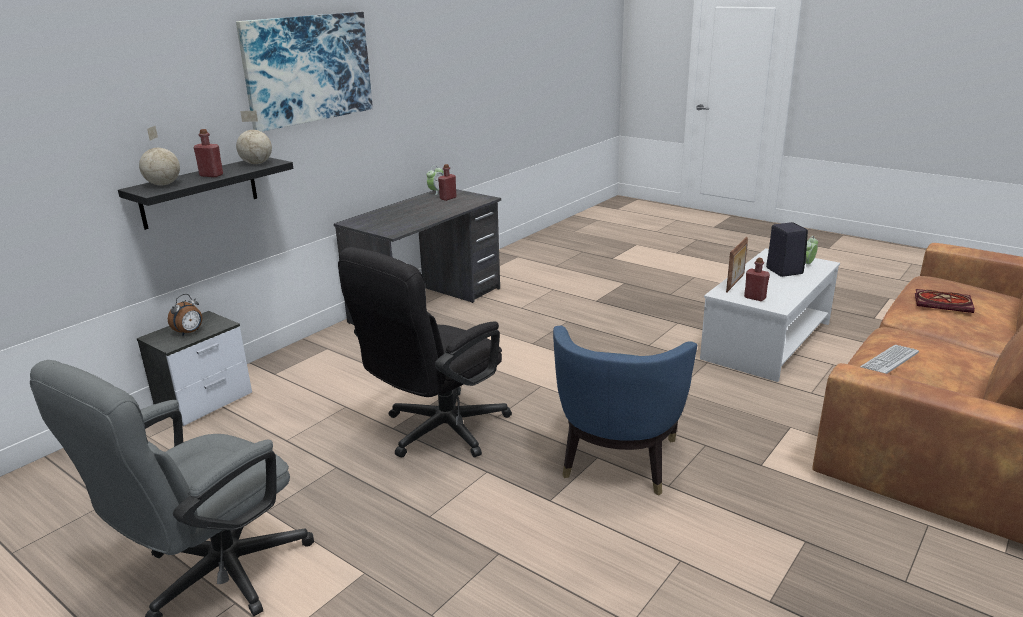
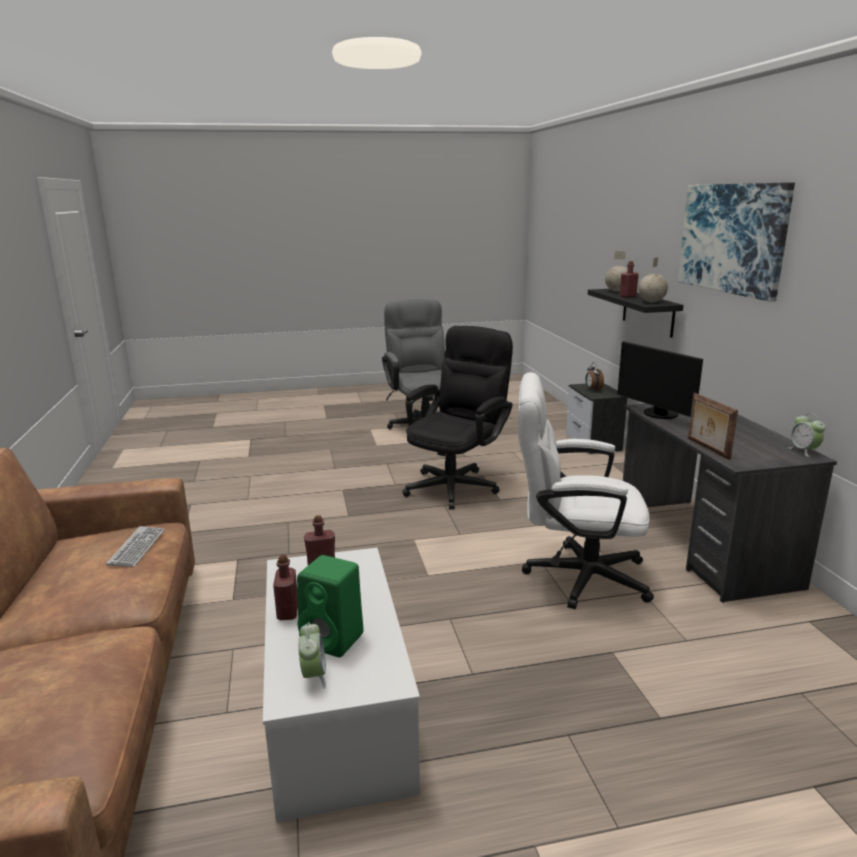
camera: 130 degrees right, 5 degrees down
(407, 226) = (658, 414): none -> monitor
(436, 432) = (457, 484): black office chair -> black office chair turned 45 degrees clockwise
(448, 198) = (761, 449): red bottle -> red bottle (287, 612)
(534, 328) = (574, 575): none -> white office chair
(619, 460) = (333, 520): blue armchair -> none
(735, 283) = (366, 580): picture frame -> picture frame (707, 448)
(783, 270) = (334, 640): black speaker -> green speaker
(944, 303) = (60, 680): book -> none

